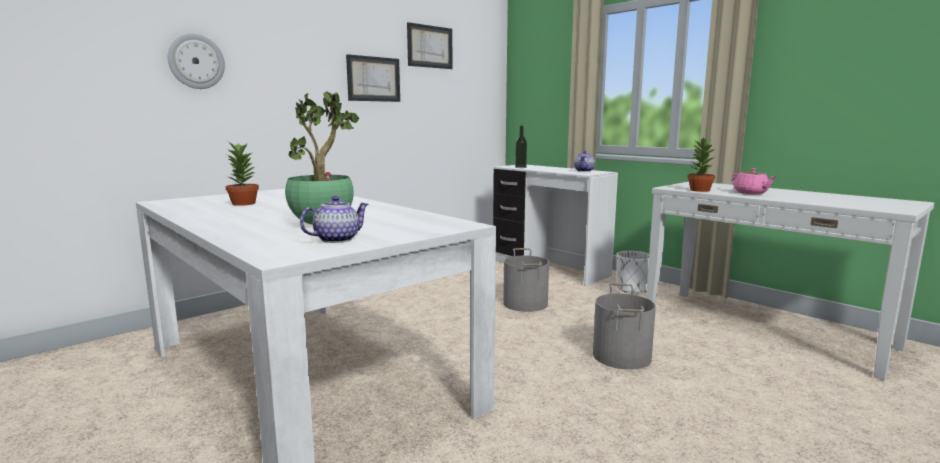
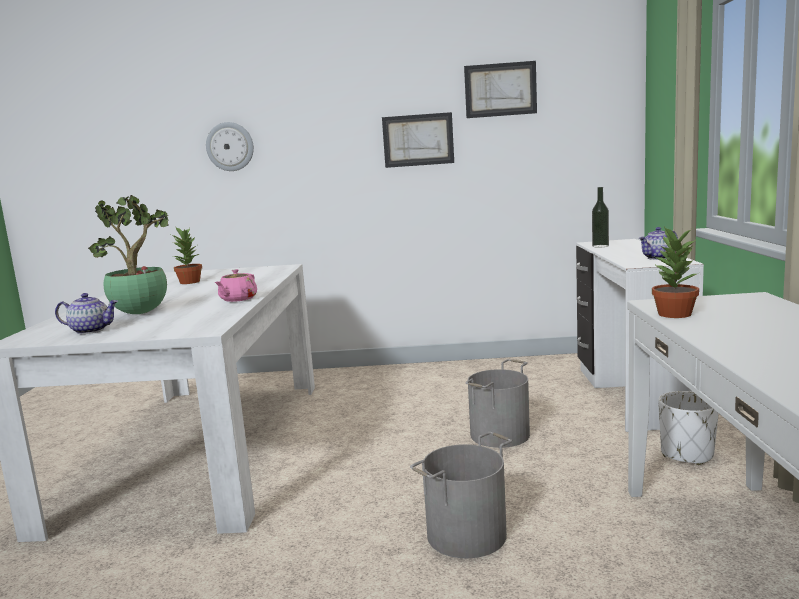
camera: 45 degrees right, 0 degrees up
(751, 193) = (738, 331): pink teapot -> pink teapot (237, 299)

